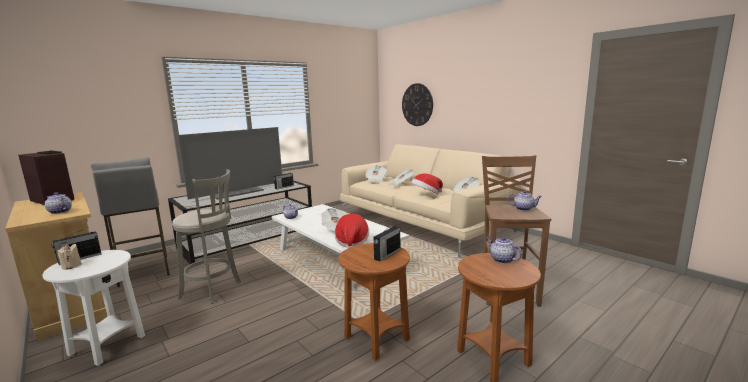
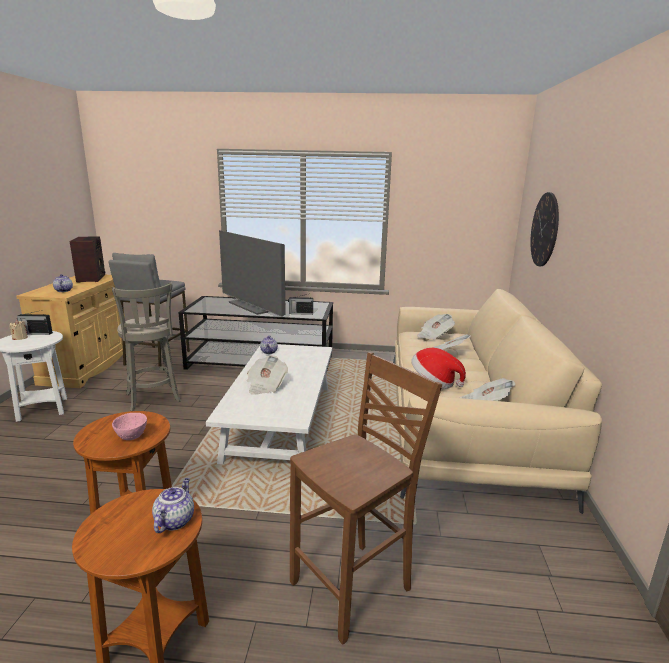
camera: 45 degrees right, 5 degrees up
(237, 192) = (254, 306): television -> television turned 45 degrees clockwise
(352, 242) = (240, 407): hat -> none
(387, 254) = (132, 437): radio -> pink bowl
(524, 208) = (377, 470): teapot -> none

